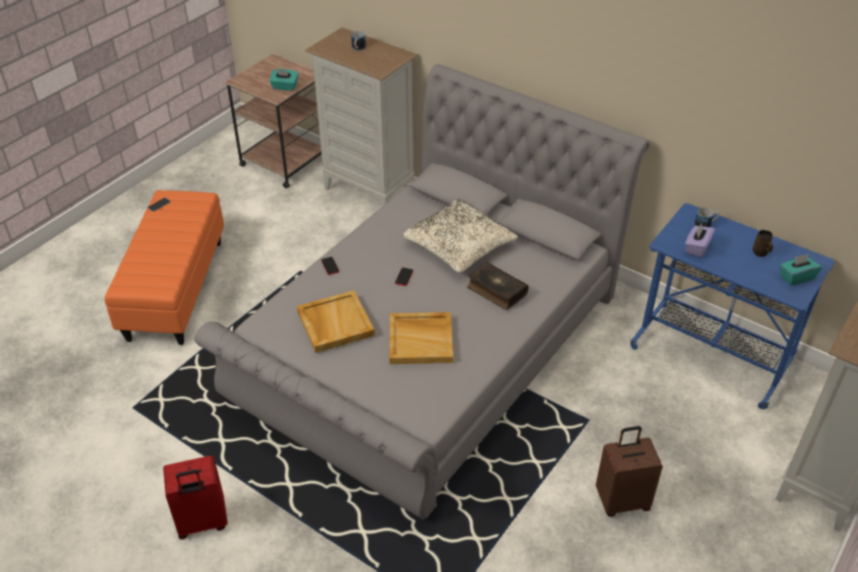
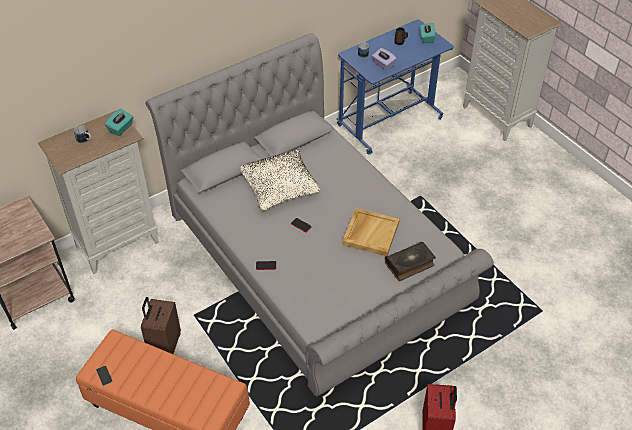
camera: 70 degrees left, 5 degrees up
(284, 87) = (29, 226): turquoise tissue box -> turquoise tissue box (121, 128)
(334, 323) = (334, 276): beige tray -> none
(496, 291) = (339, 181): book -> book (410, 264)
(622, 500) = (486, 203): brown suitcase -> brown suitcase (164, 346)

